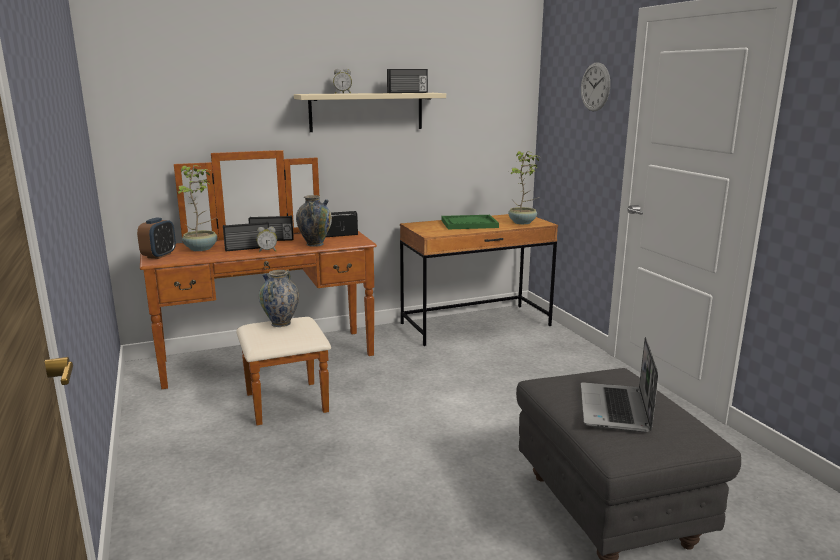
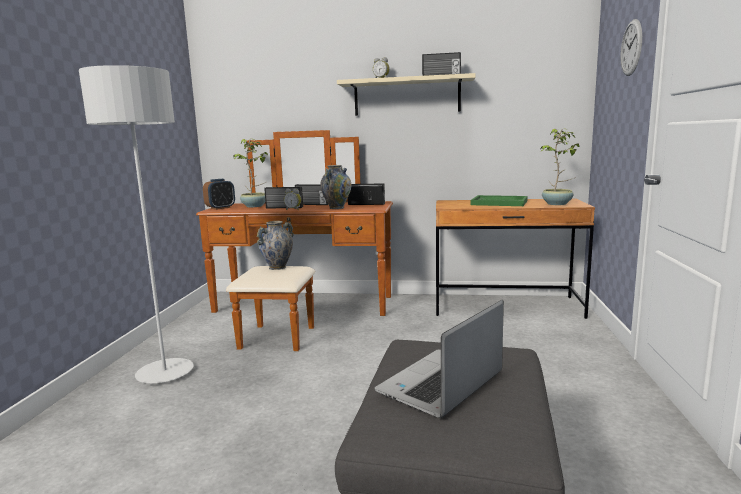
camera: 30 degrees right, 5 degrees down
(207, 471) = (165, 373): none -> grey floor lamp

